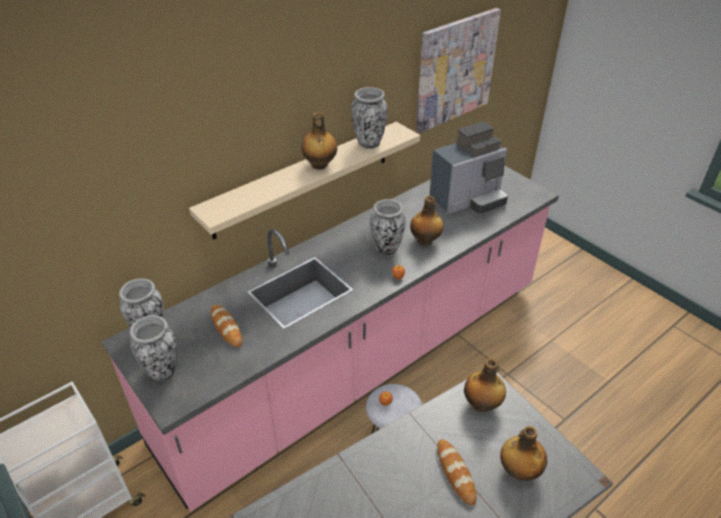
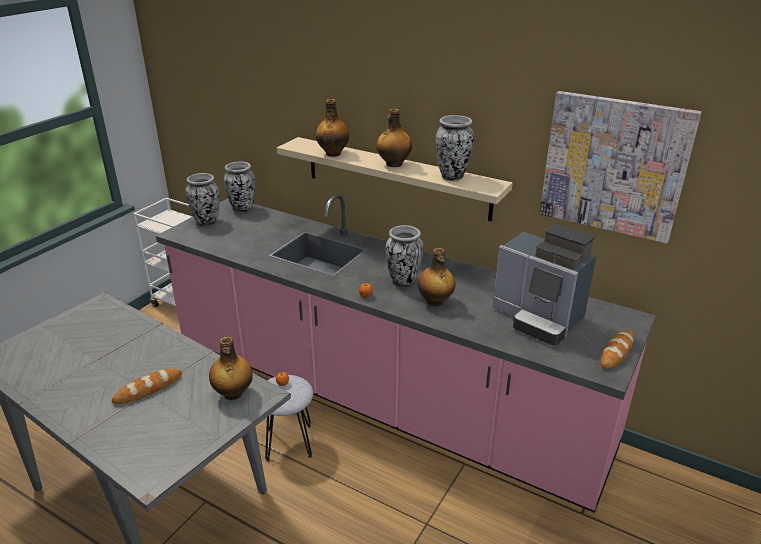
camera: 70 degrees right, 10 degrees down
(226, 327) = (259, 233): bread -> bread (616, 352)
(519, 471) = (154, 429): bottle -> bottle (333, 153)

